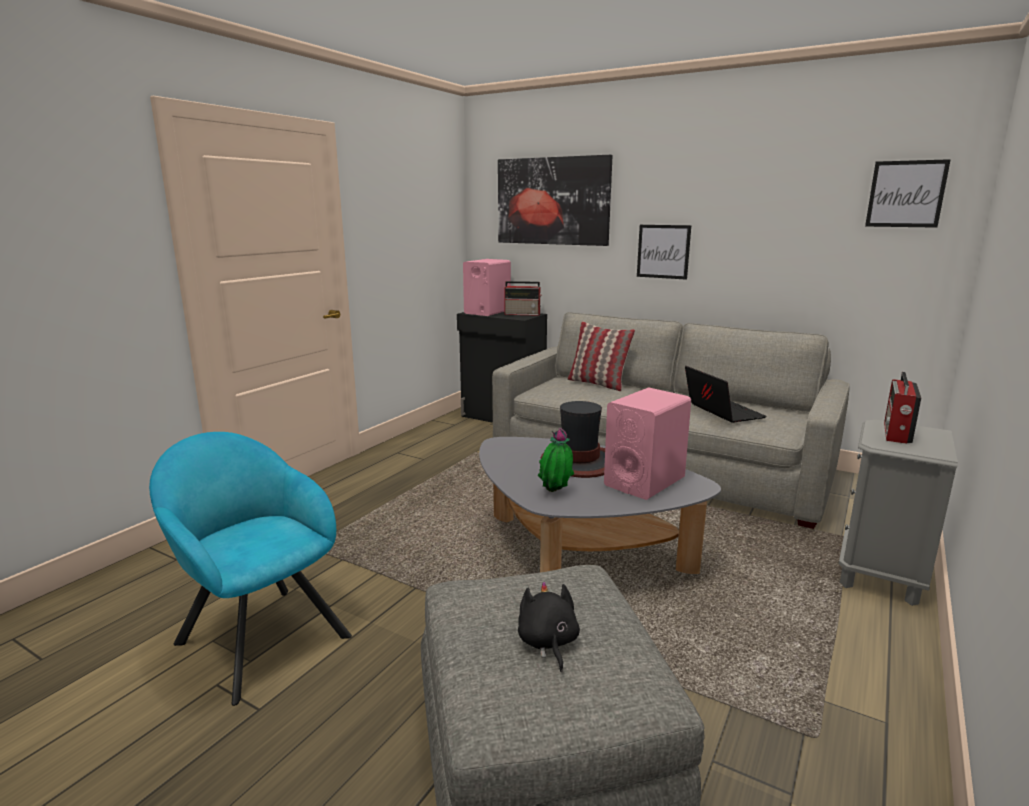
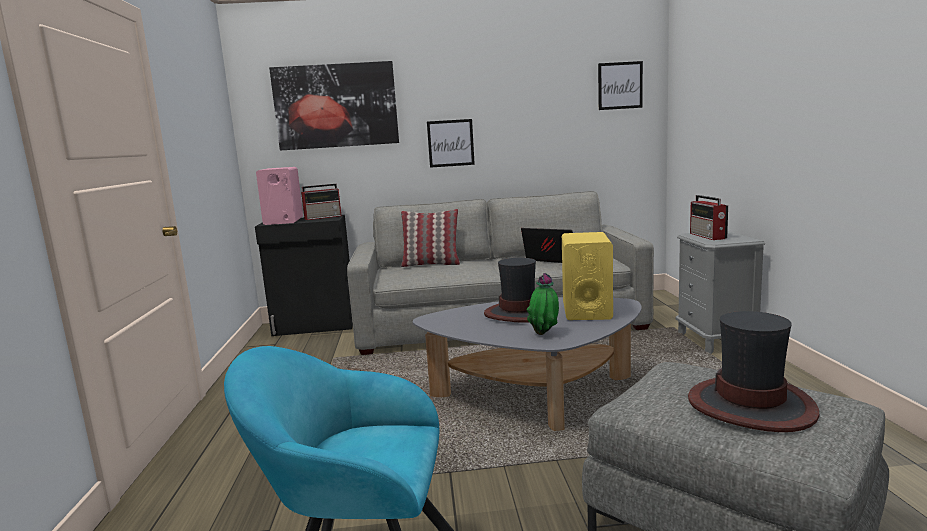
camera: 35 degrees left, 5 degrees down
(548, 643) = (751, 405): black plush toy -> hat
(644, 481) = (586, 310): pink speaker -> yellow speaker

